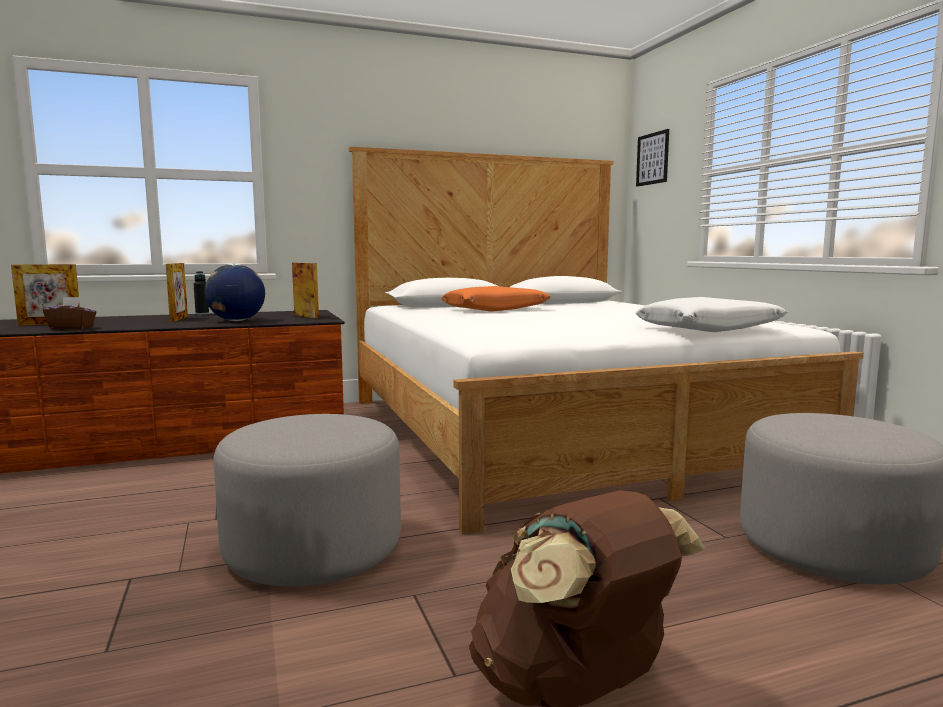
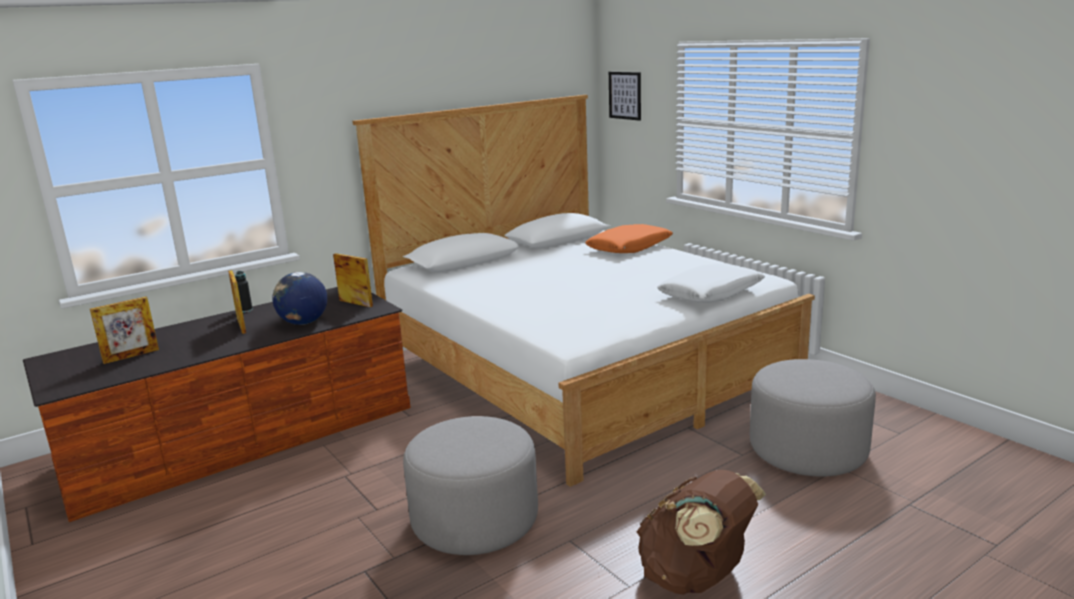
camera: 15 degrees left, 10 degrees up
(72, 328) = (170, 362): brown tissue box -> none
(495, 309) = (517, 269): orange pillow -> orange pillow (629, 248)

